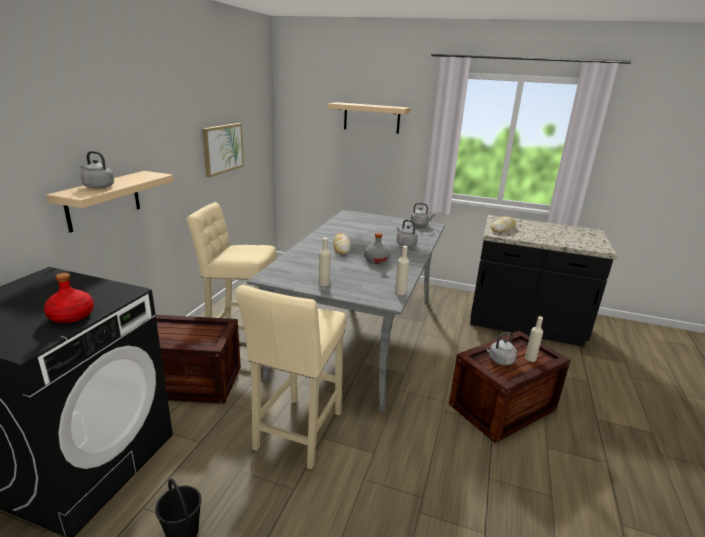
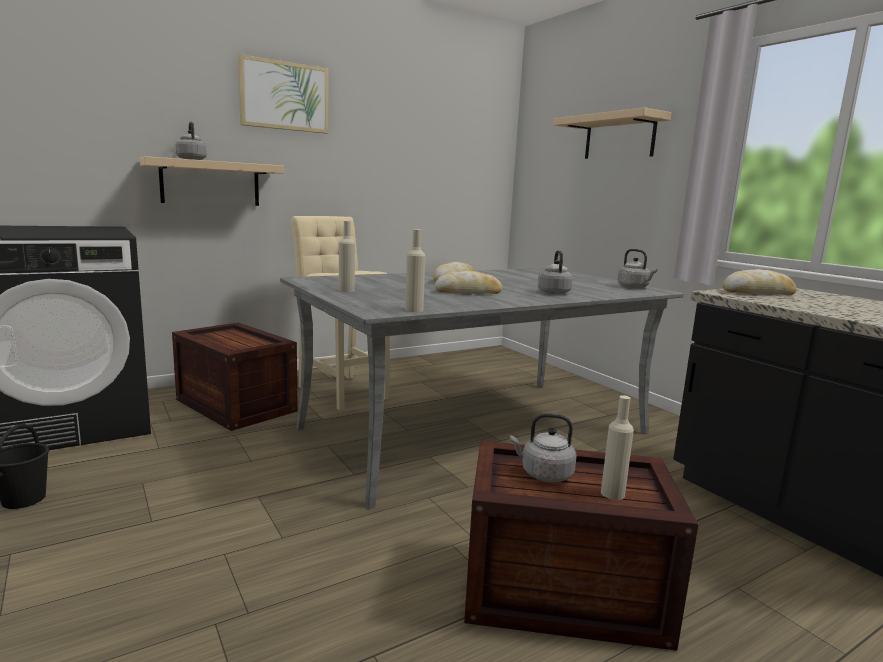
camera: 40 degrees right, 10 degrees down
(72, 316) = (42, 234): red bottle -> none
(223, 148) = (407, 171): picture -> picture (284, 96)
(297, 434) = (242, 481): beige stool -> none
(376, 260) = (468, 292): grey bottle -> bread

